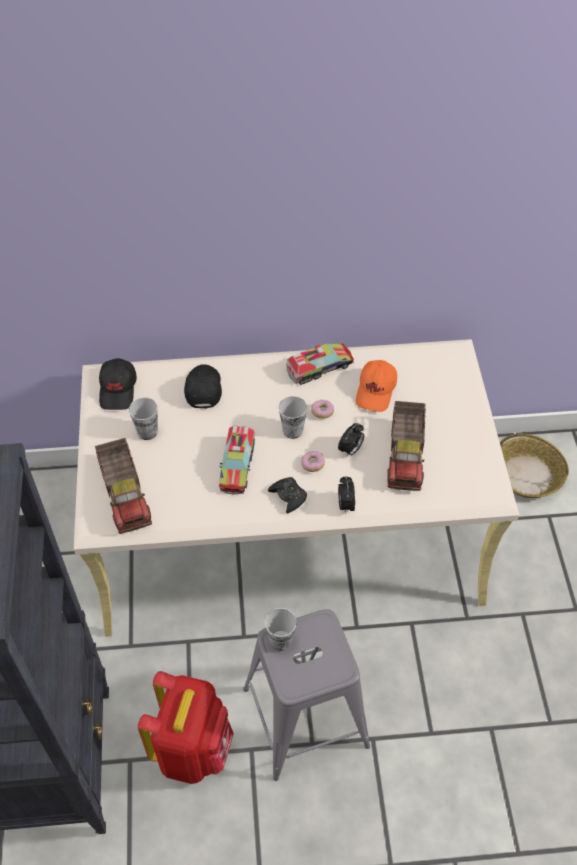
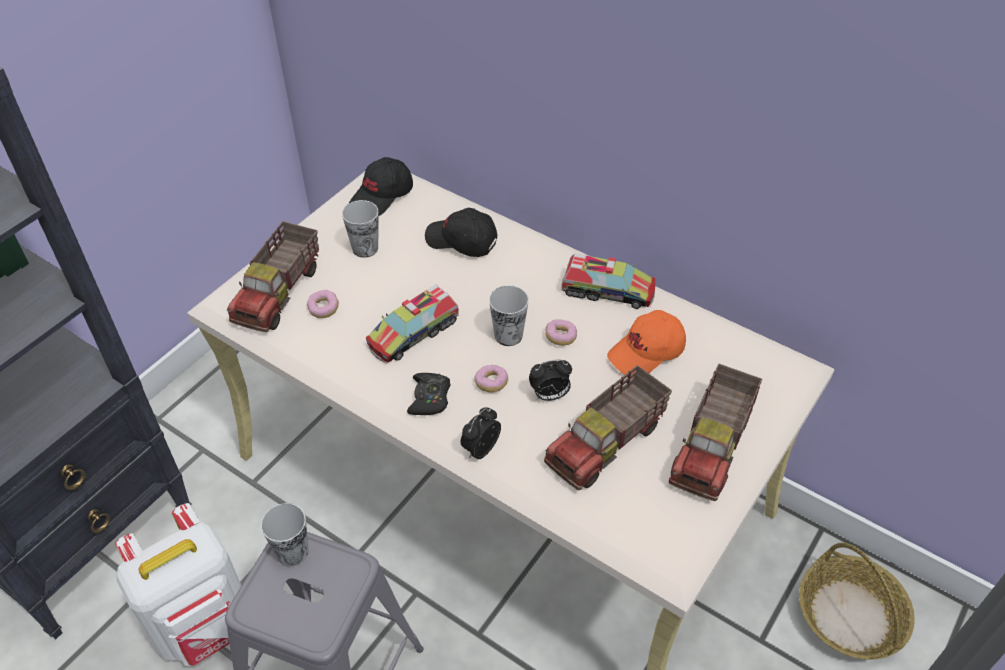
camera: 40 degrees right, 5 degrees down
(166, 487) = (323, 309): none -> donut
(193, 748) = (204, 625): red backpack -> white backpack
(203, 389) = (461, 241): black cap -> black cap turned 105 degrees counterclockwise
(457, 422) = (713, 448): none -> toy truck

